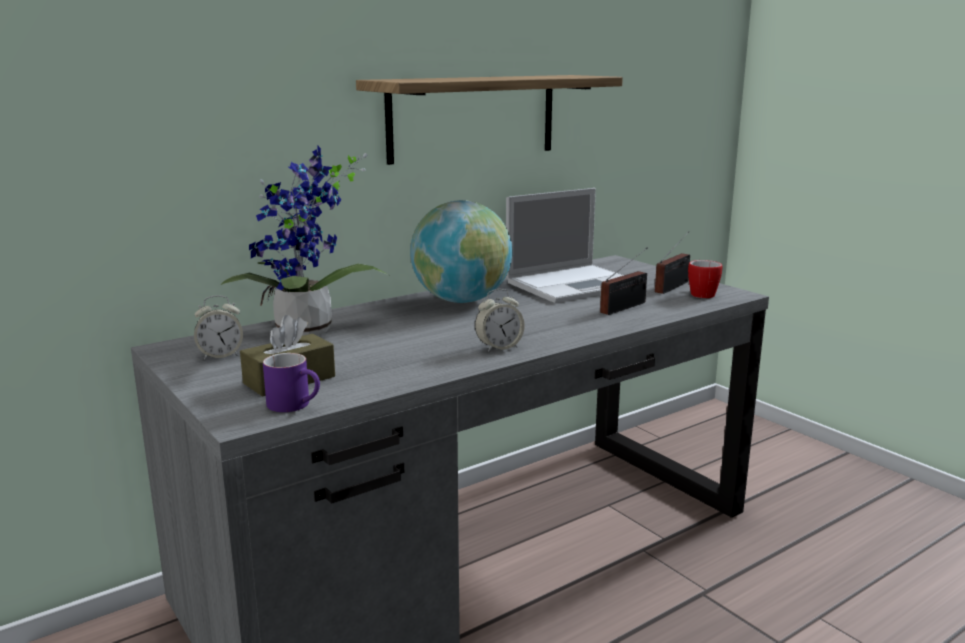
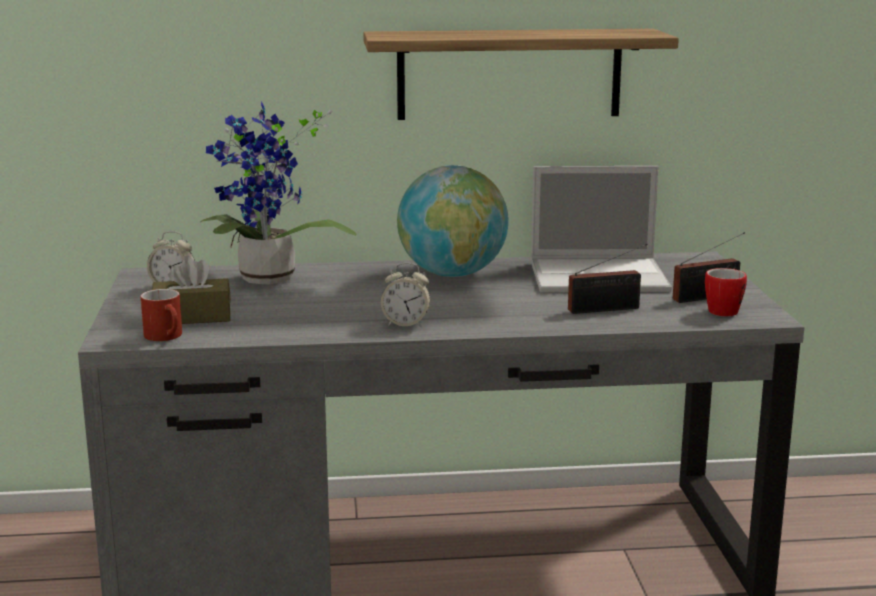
camera: 30 degrees right, 0 degrees up
(296, 405) = (167, 337): purple mug -> red mug

